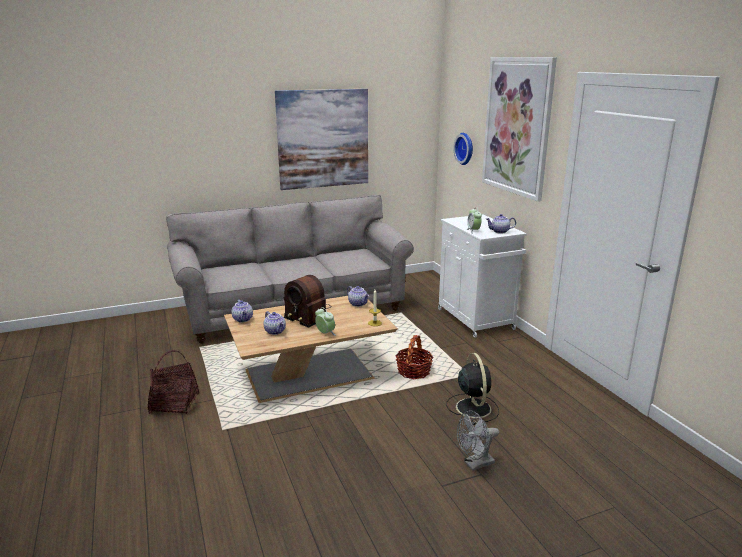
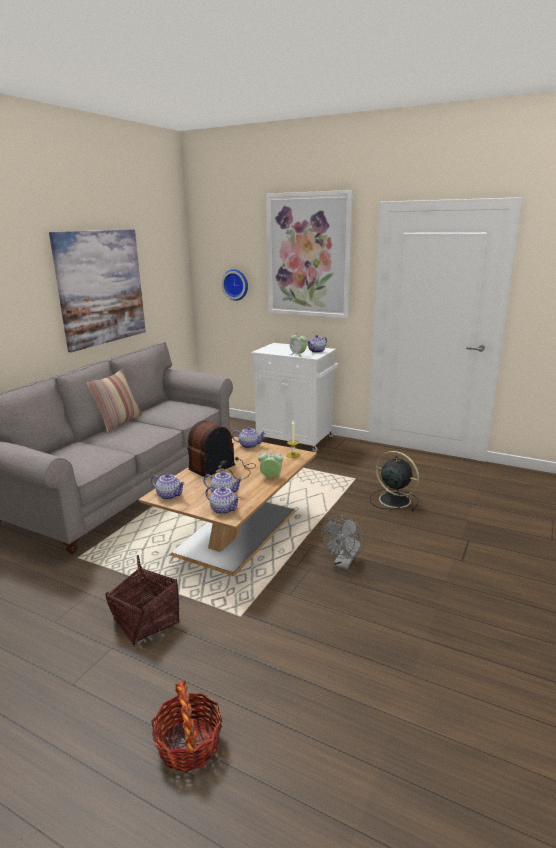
camera: 40 degrees left, 0 degrees up
(254, 342) = (224, 509): none -> teapot
(301, 256) = (119, 422): none -> pillow
(307, 315) = (223, 469): radio -> radio turned 135 degrees clockwise
(413, 371) = (314, 493): basket -> basket (189, 744)
(475, 464) = (455, 536): grey fan -> grey fan (343, 564)

